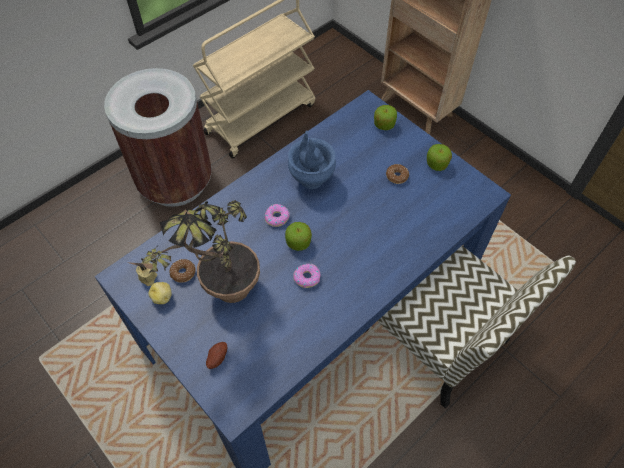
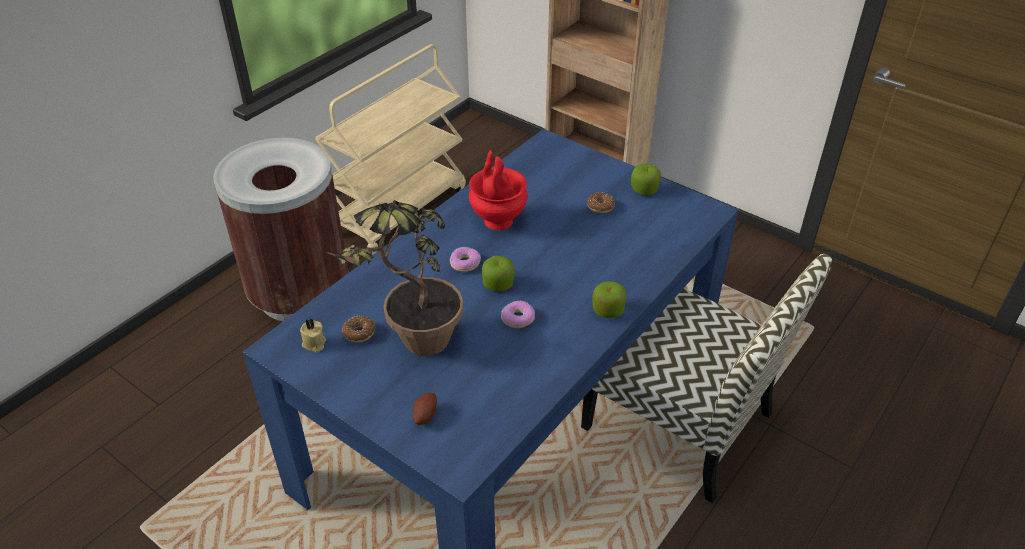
camera: 10 degrees left, 15 degrees down
(162, 297) = (338, 361): potato -> none
(311, 179) = (497, 221): blue vase -> red vase
(384, 124) = (571, 159): apple -> apple (608, 310)

